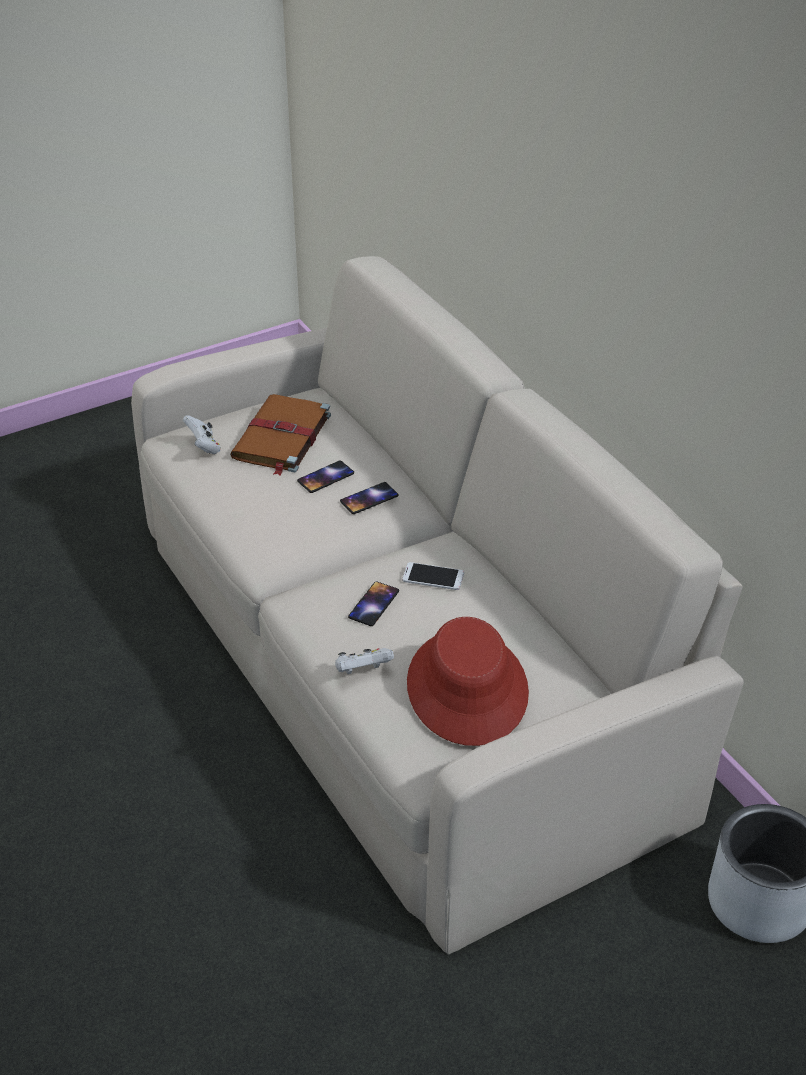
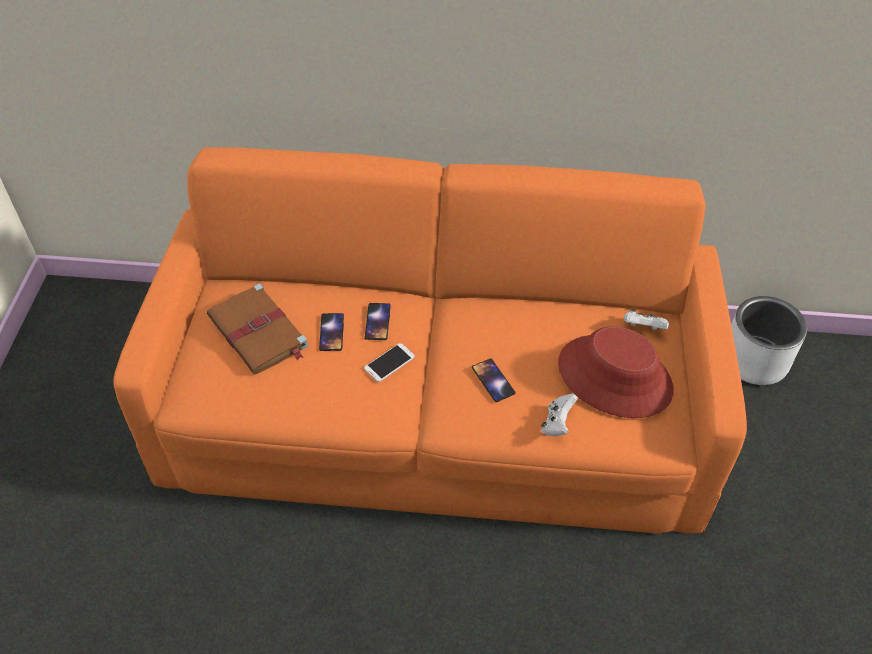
camera: 55 degrees left, 10 degrees up
(204, 447) = (219, 385): white game controller -> white game controller (643, 328)
(404, 657) = (436, 406): beige sofa -> orange sofa
(433, 577) = (491, 333): phone -> phone (389, 363)

